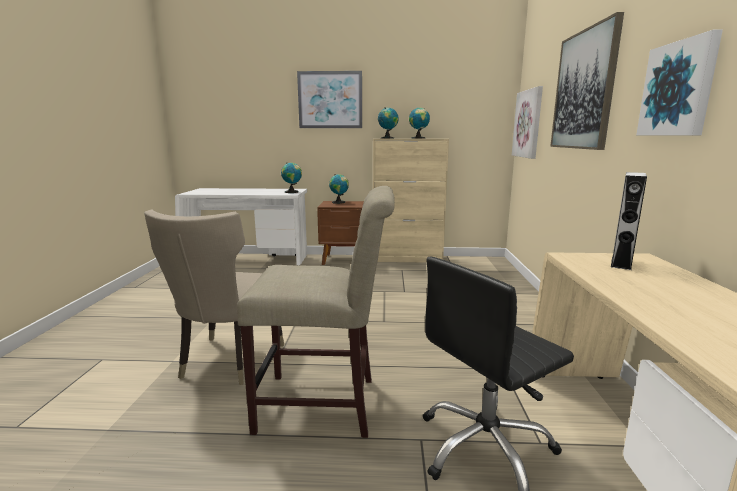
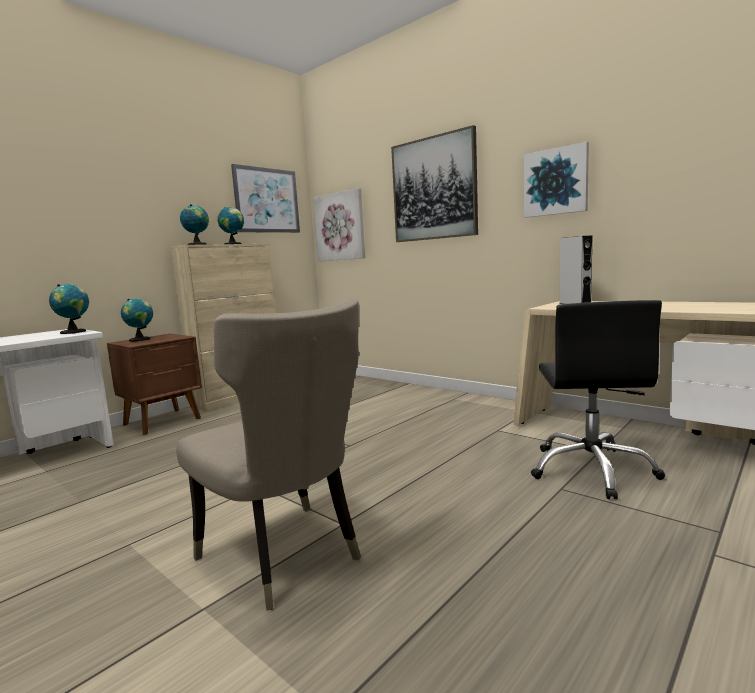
camera: 50 degrees left, 5 degrees down
(325, 405) = (465, 516): beige chair -> none
(330, 100) = (97, 191): picture -> picture (266, 200)

